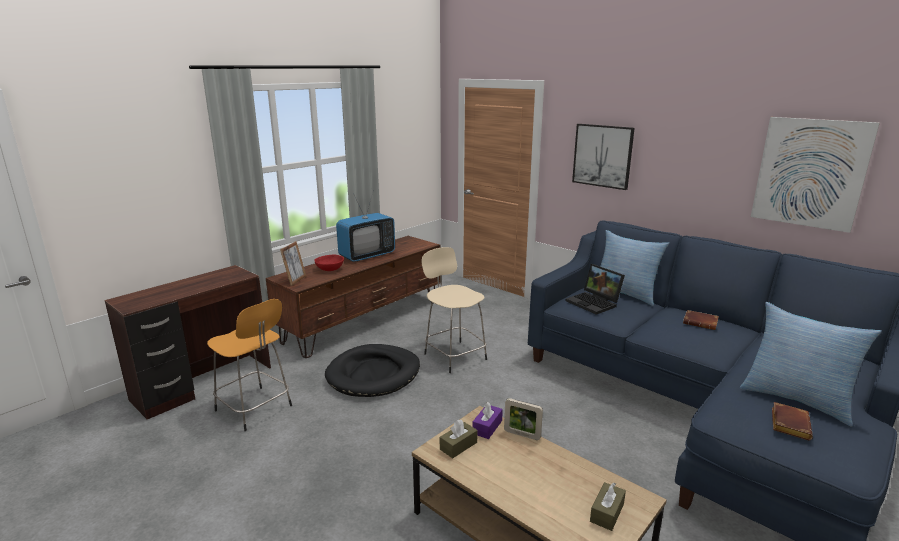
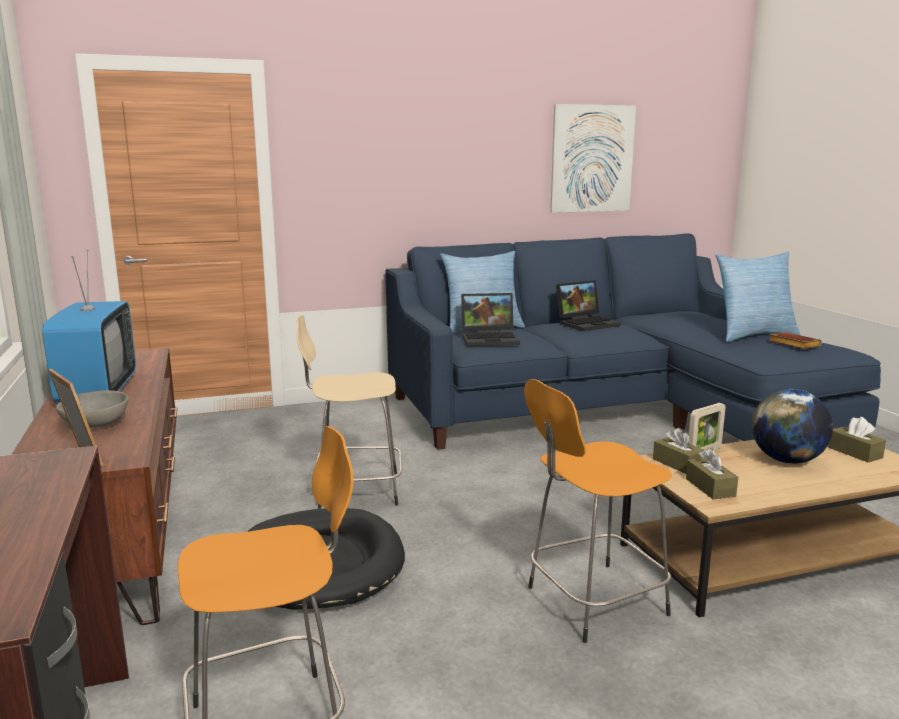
camera: 60 degrees left, 5 degrees down
(329, 269) = (95, 425): red bowl -> grey bowl
(401, 466) = (592, 602): none -> orange stool
(487, 427) = (678, 464): purple tissue box -> brown tissue box
(545, 475) = (786, 460): none -> globe
(602, 156) = (374, 166): picture -> none
(701, 323) = (587, 323): brown book -> laptop

